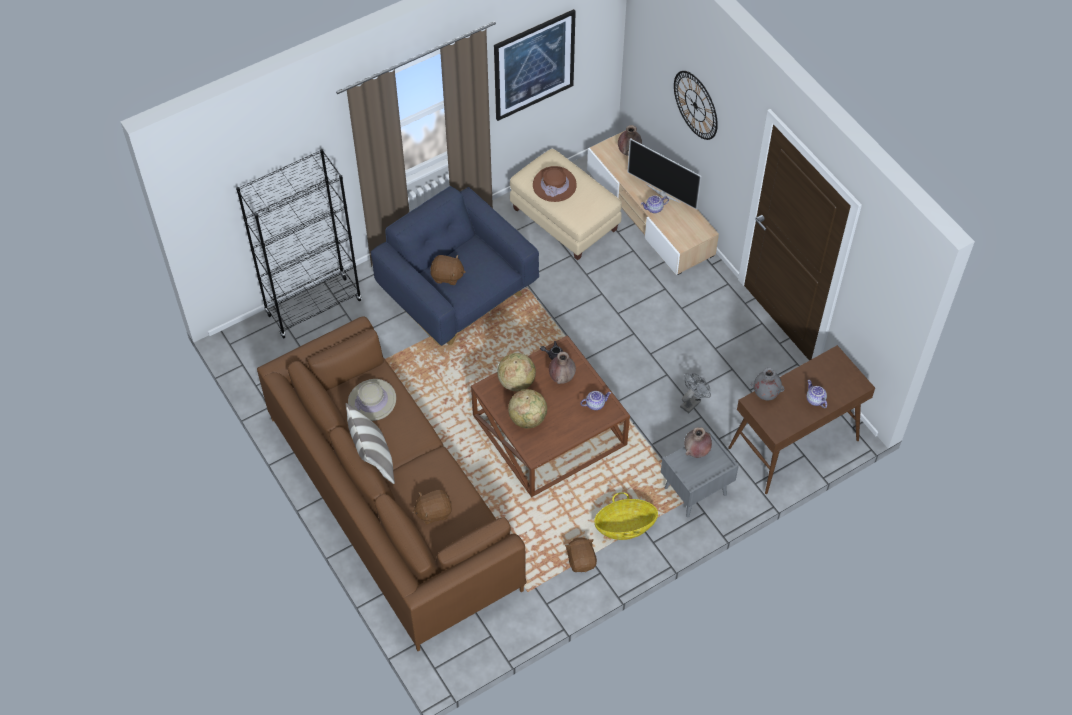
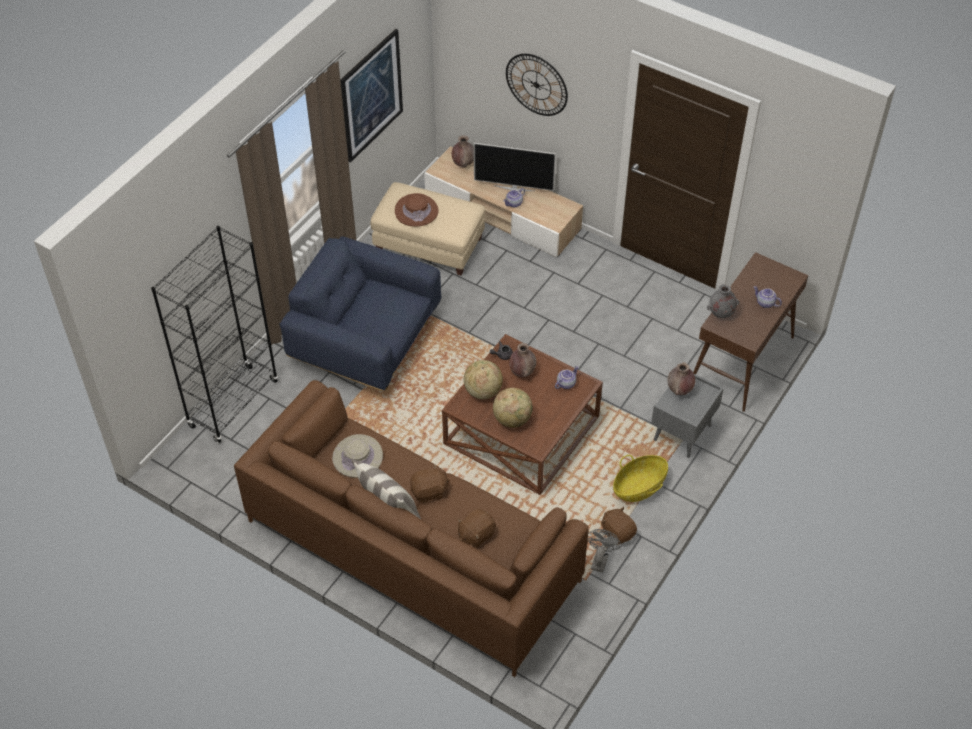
camera: 25 degrees left, 5 degrees down
(447, 276) = (362, 323): brown plush toy -> brown plush toy (429, 492)
(692, 402) = (634, 358): grey fan -> grey fan (600, 559)

